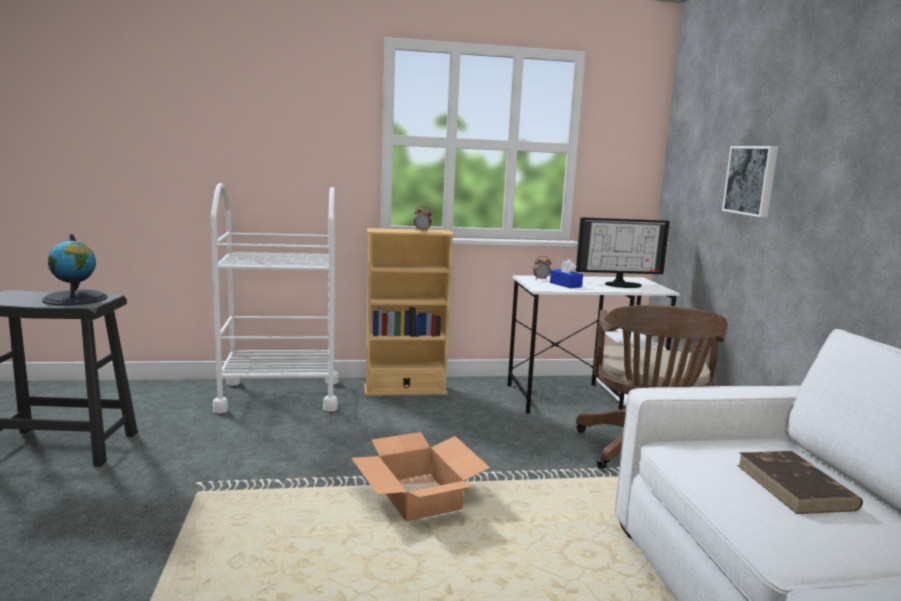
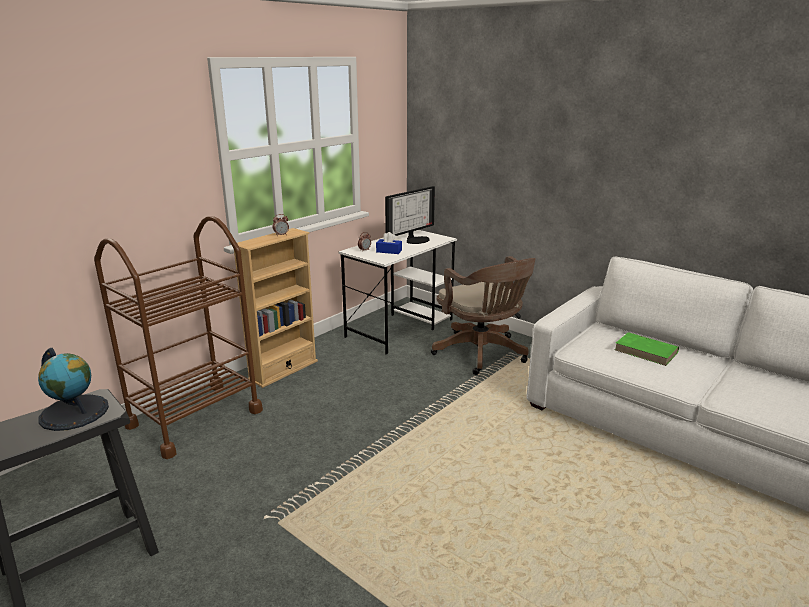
camera: 40 degrees left, 10 degrees up
(280, 395) = (195, 418): white cart -> brown cart
(418, 497) = (416, 444): cardboard box -> none
(752, 180) = (506, 158): picture -> none
(796, 487) = (646, 351): brown book -> green book

